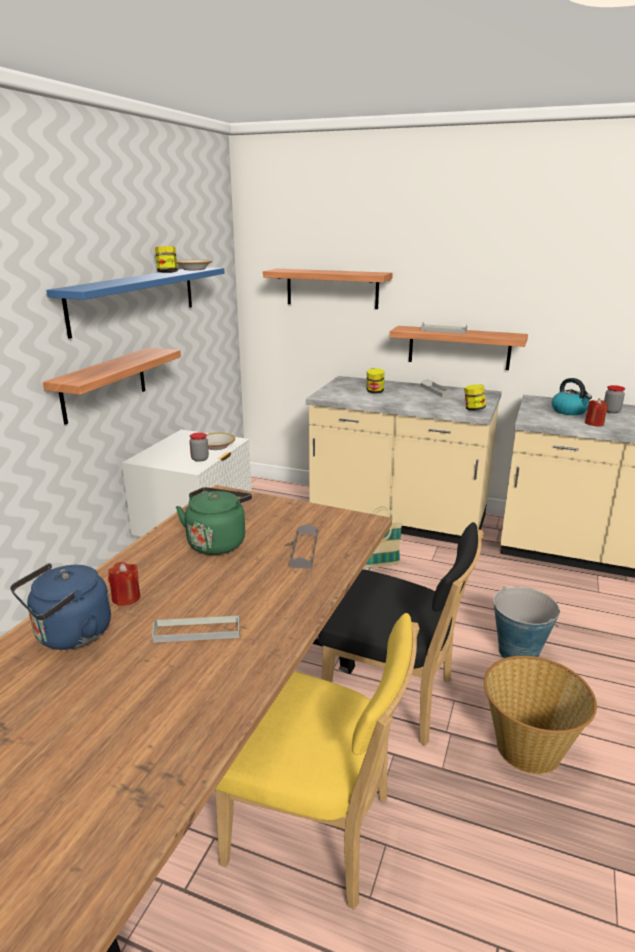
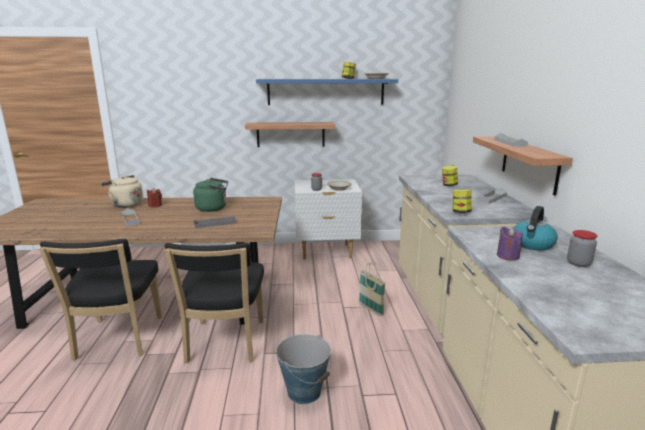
camera: 65 degrees right, 5 degrees down
(70, 635) = (125, 204): blue kettle -> beige kettle
(317, 832) = (118, 340): yellow chair -> black chair
(332, 288) = (478, 101): shelf -> none
(528, 747) = (195, 408): basket -> none
(594, 423) = (507, 256): red candle -> purple candle

